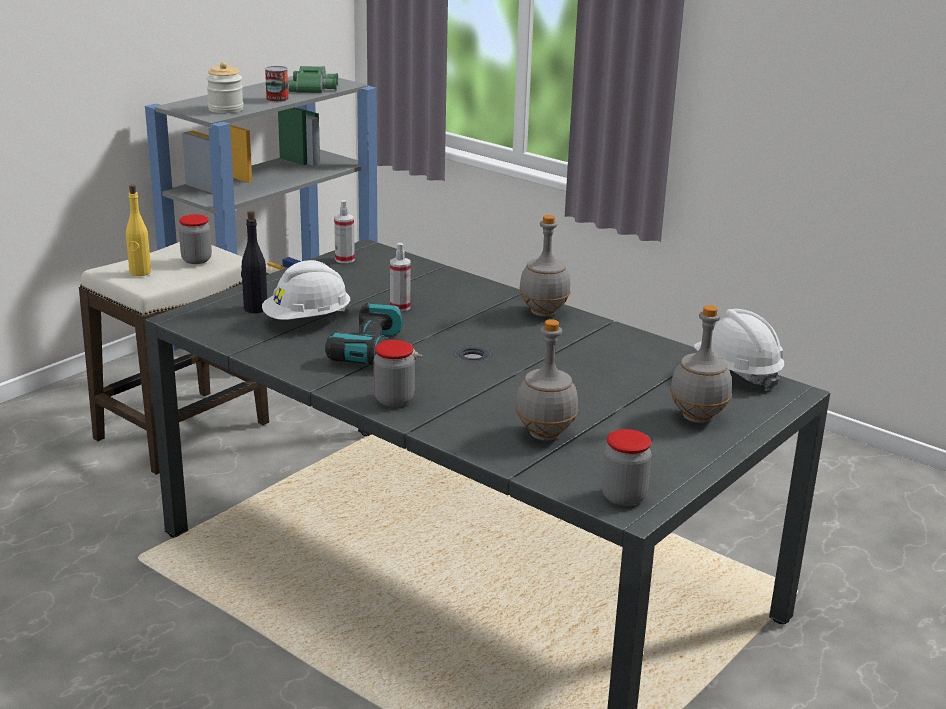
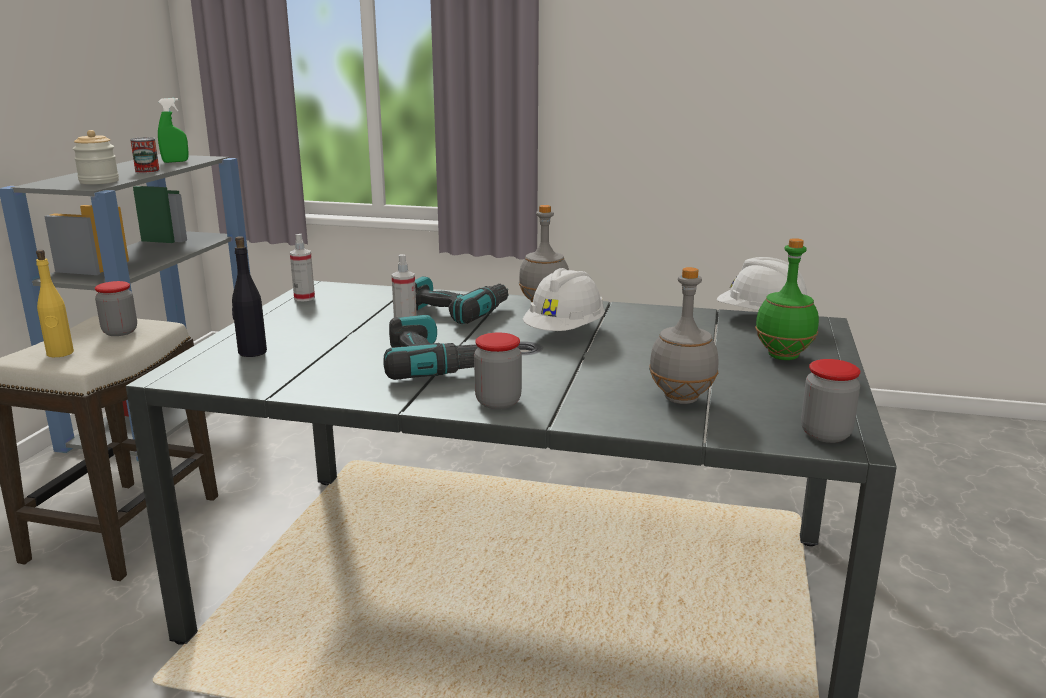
camera: 25 degrees left, 5 degrees down
(307, 320) = (322, 352): white hard hat -> white hard hat (564, 332)
(314, 87) = (175, 161): green binoculars -> green spray bottle
(458, 302) = (457, 311): none -> power drill
(697, 418) = (784, 356): grey bottle -> green bottle

